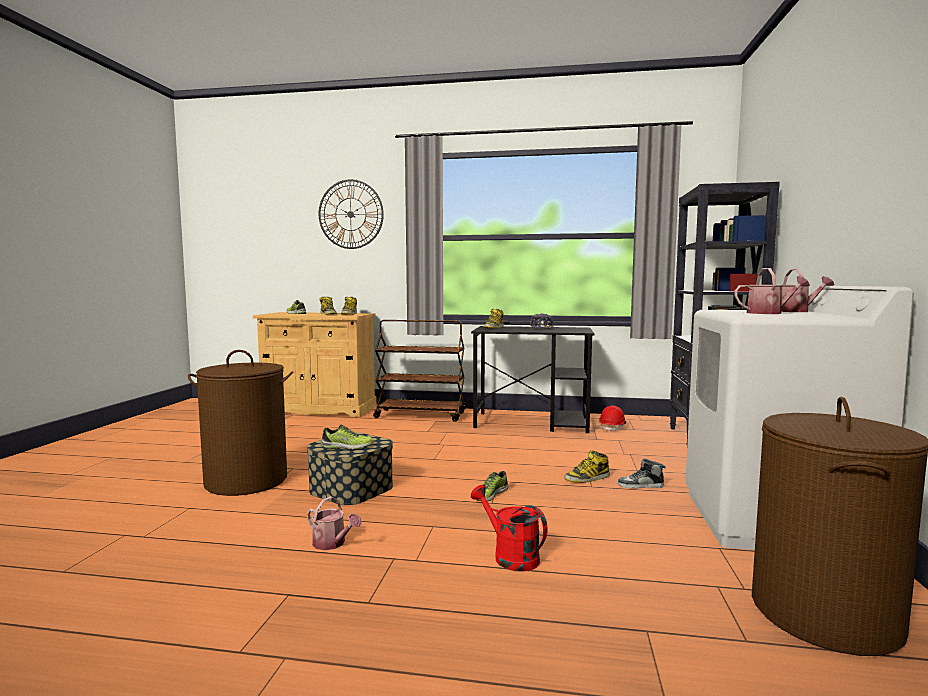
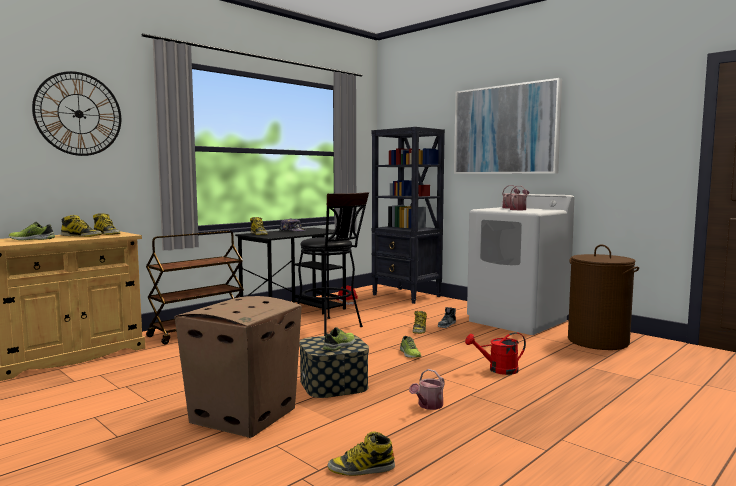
camera: 55 degrees left, 0 degrees up
(149, 552) = (361, 469): none -> boot
(246, 481) = (244, 415): brown laundry basket -> cardboard box
(332, 544) = (428, 406): watering can -> watering can turned 150 degrees clockwise
(512, 445) = (331, 328): none -> black stool
(840, 165) = (505, 130): none -> picture

